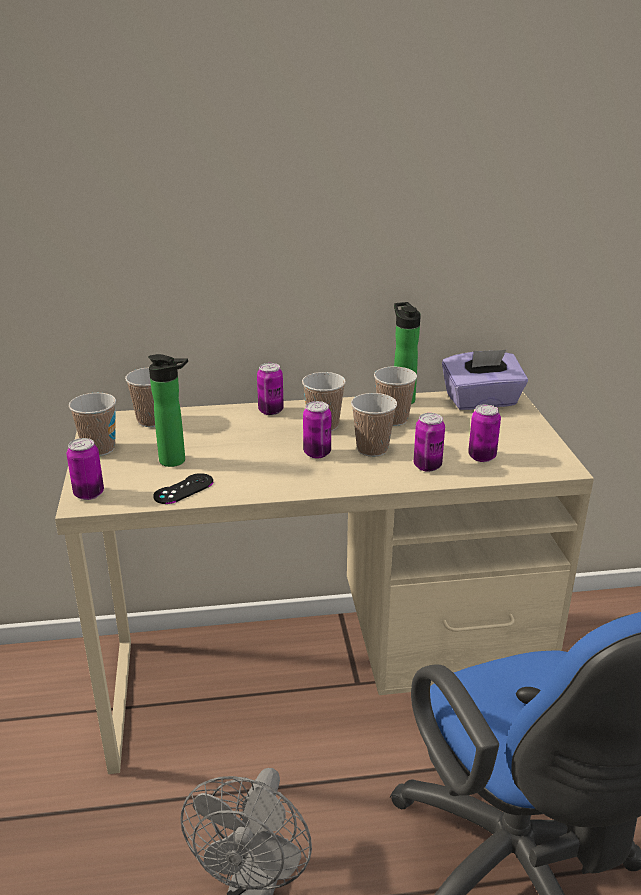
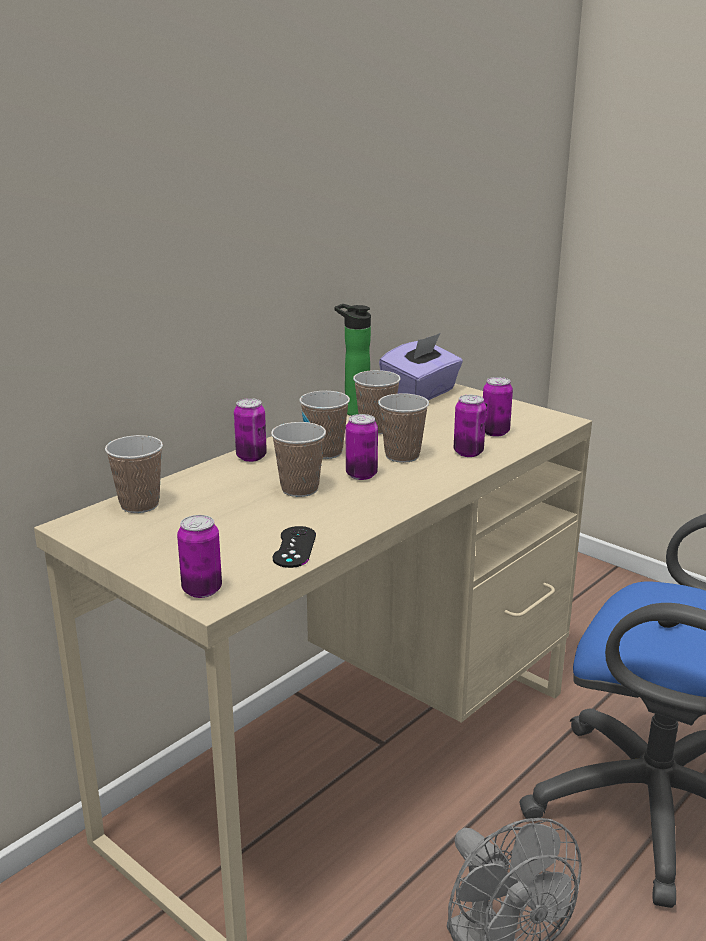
camera: 40 degrees left, 5 degrees down
(99, 449) = (130, 549): cup -> cup (299, 489)
(176, 461) = (239, 528): bottle -> none

